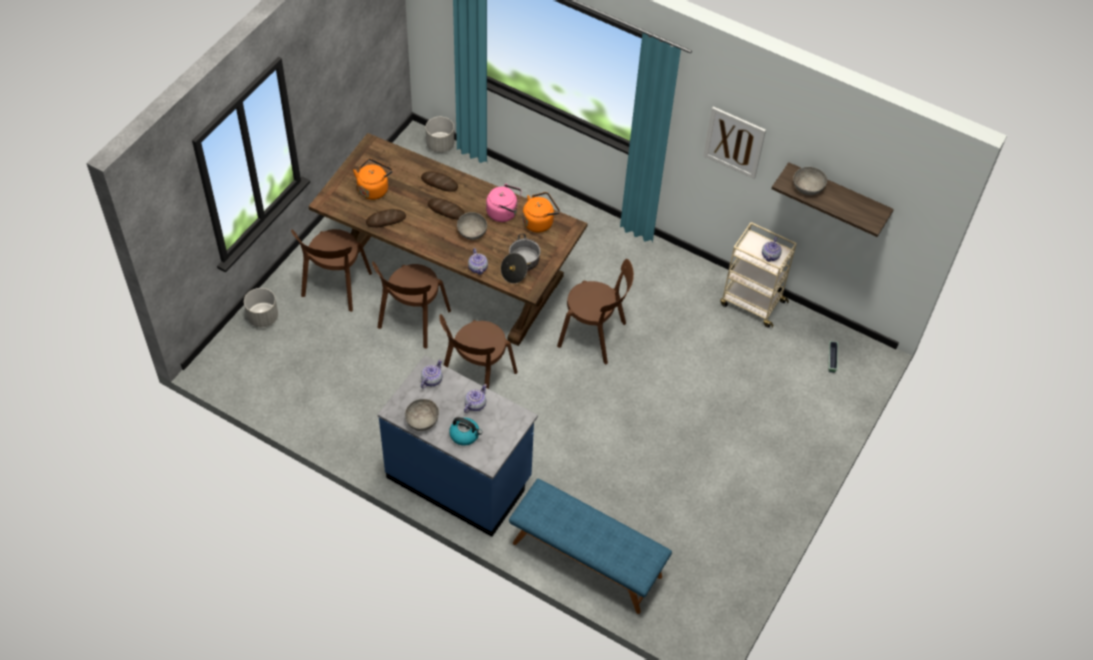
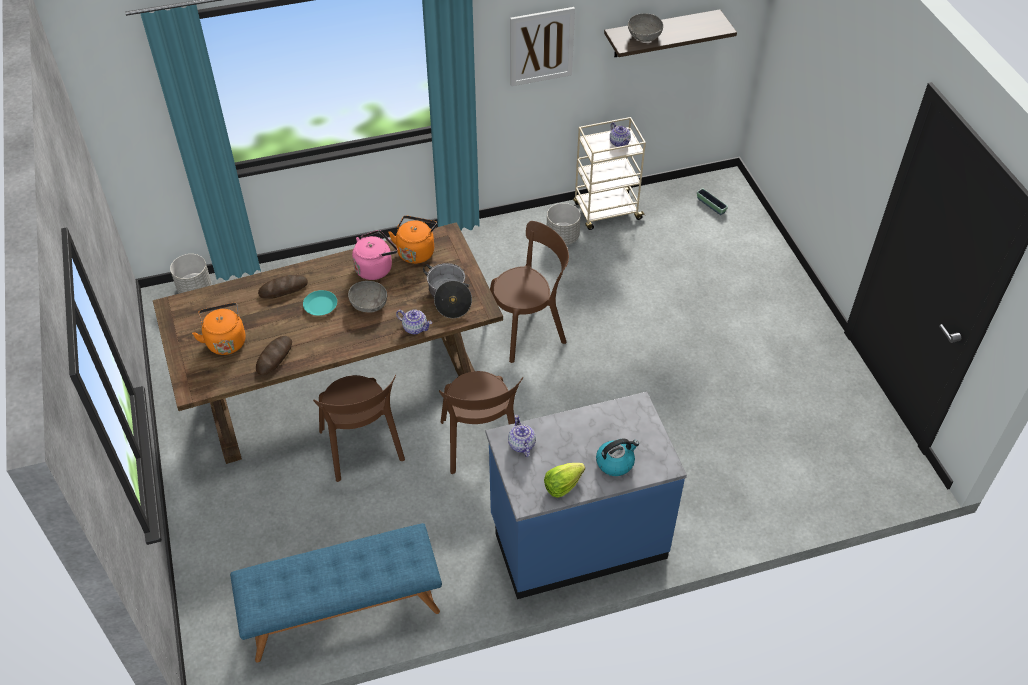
camera: 45 degrees left, 5 degrees down
(263, 317) = (210, 571): grey planter -> grey planter (562, 237)
(335, 287) = (249, 482): brown chair -> none
(422, 420) = (562, 485): grey bowl -> lettuce
(446, 210) = (321, 306): bread -> turquoise plate
(475, 404) = (587, 430): teapot -> none
(586, 560) = (758, 502): blue bench -> blue bench (343, 611)

